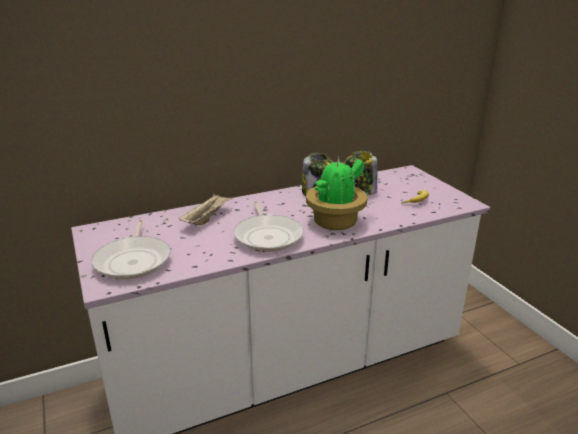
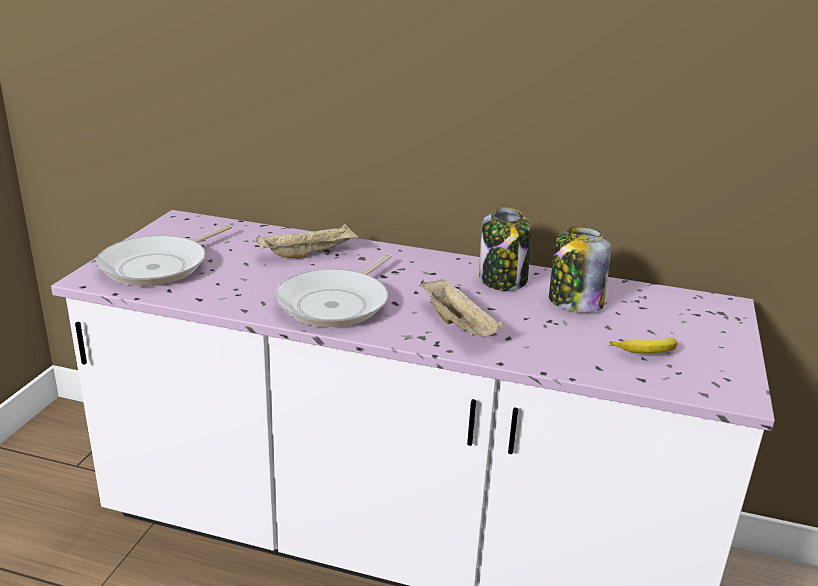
camera: 40 degrees right, 0 degrees up
(337, 221) = (459, 325): potted plant -> beige tray

